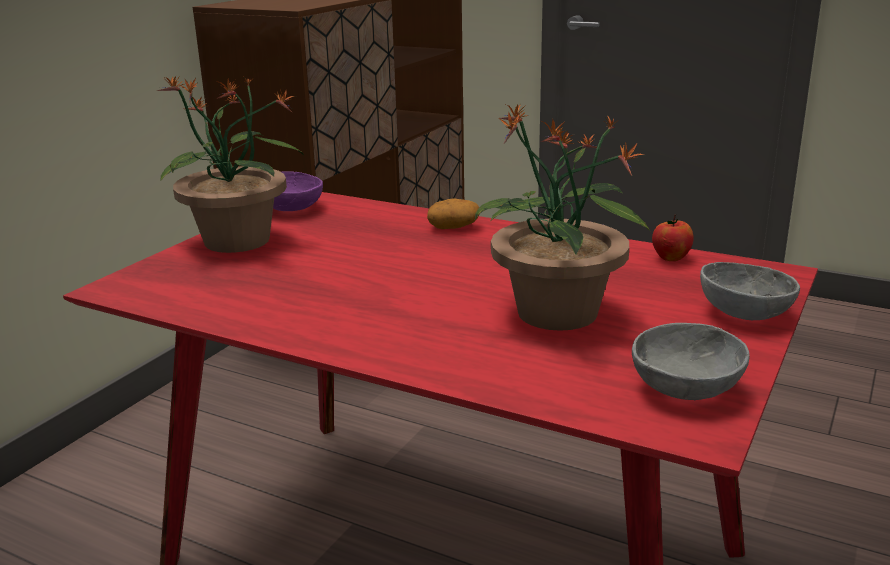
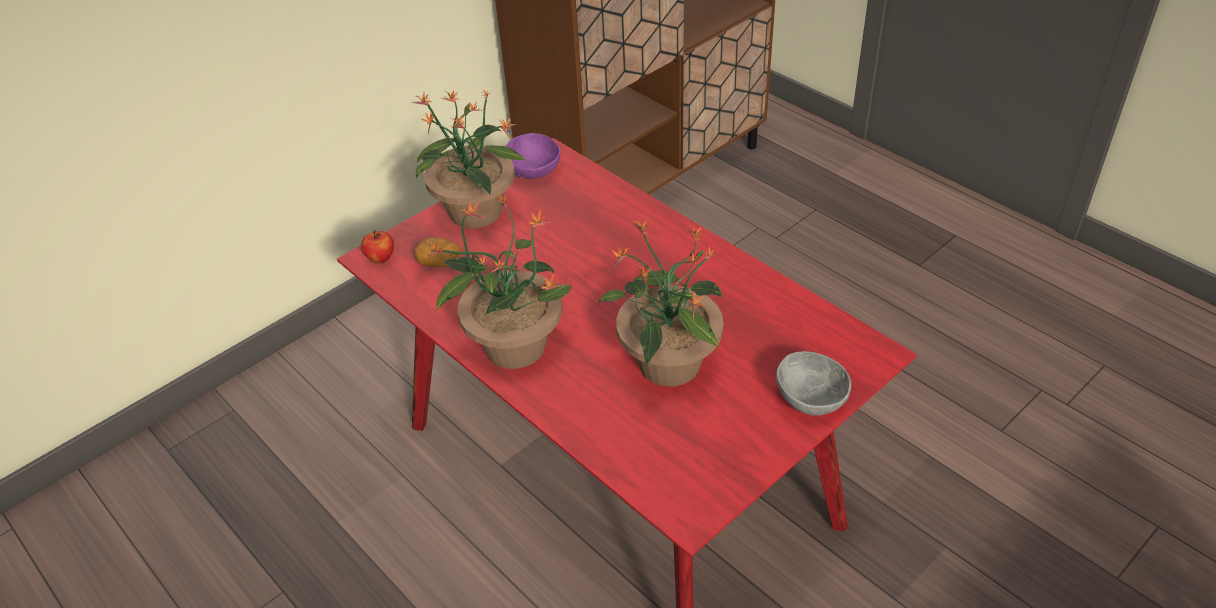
camera: 20 degrees right, 20 degrees up
(348, 328) = (514, 345): none -> potted plant
(454, 227) = (651, 228): potato -> potato (440, 262)
(670, 258) = (802, 312): apple -> apple (381, 258)
(686, 390) = (708, 472): grey bowl -> none

